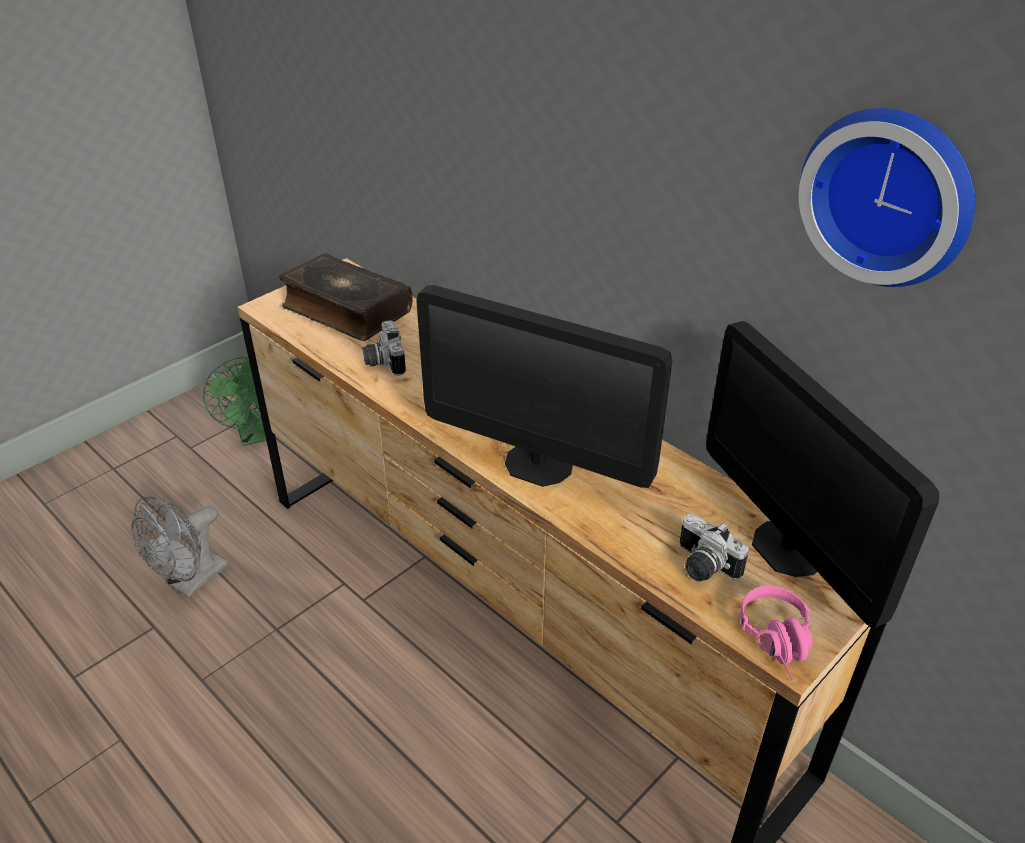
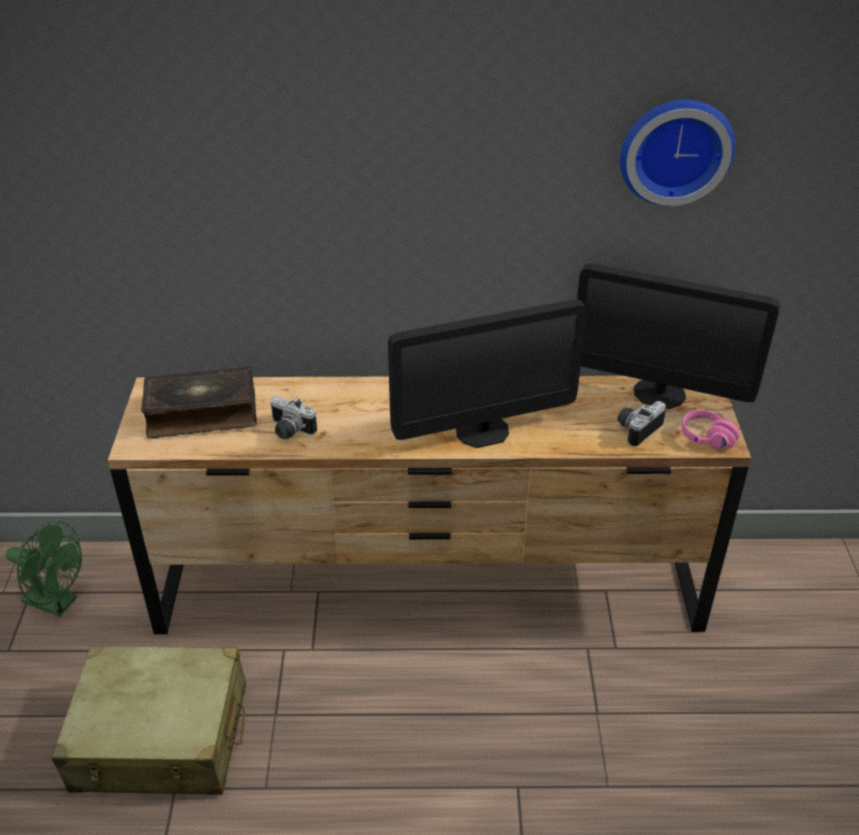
camera: 45 degrees left, 0 degrees up
(191, 582) = (161, 737): grey fan -> beige suitcase
(702, 567) = (636, 429): camera -> camera turned 135 degrees clockwise

